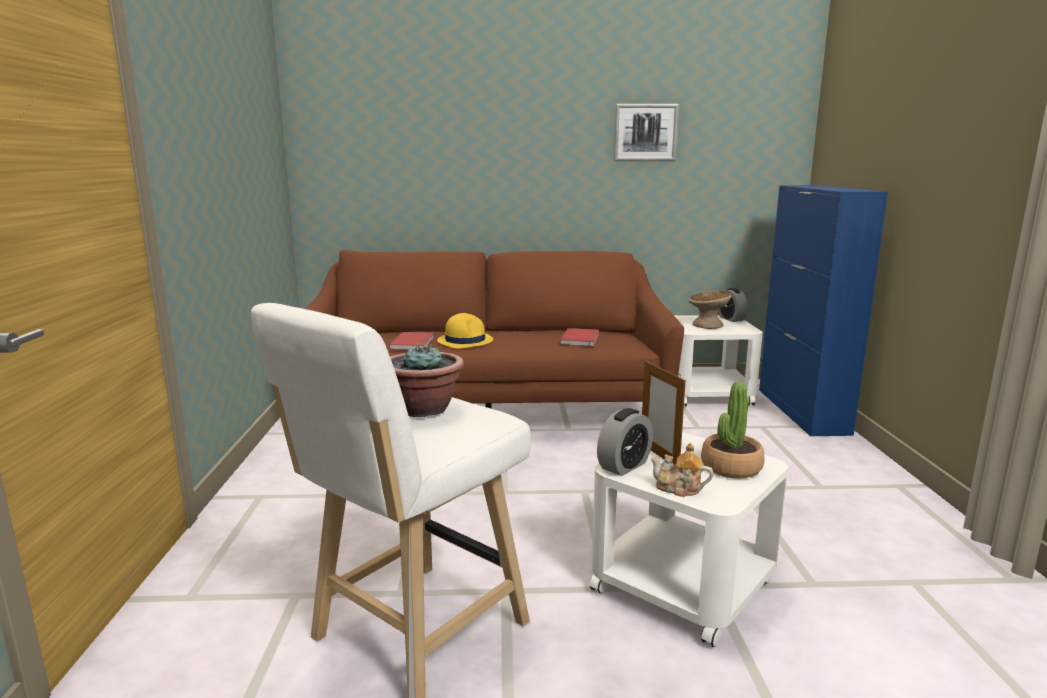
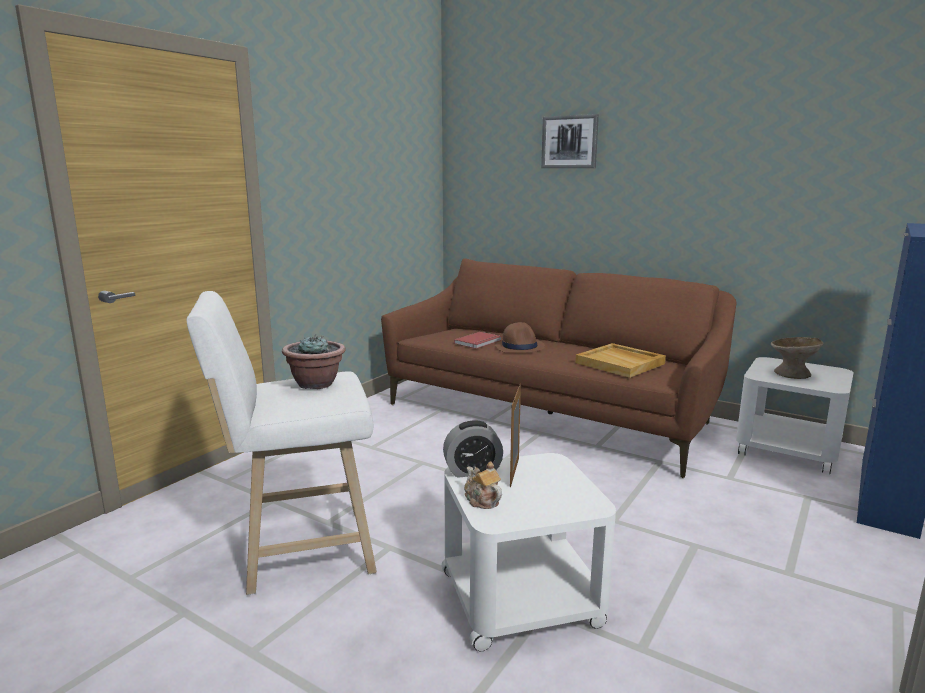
camera: 35 degrees right, 0 degrees up
(465, 341) = (520, 347): yellow hat -> brown hat
(581, 339) = (621, 363): red book -> beige tray
(645, 132) = (754, 160): picture -> picture (569, 142)
(731, 319) = (835, 372): alarm clock -> none
(731, 467) = (556, 499): potted plant -> none

